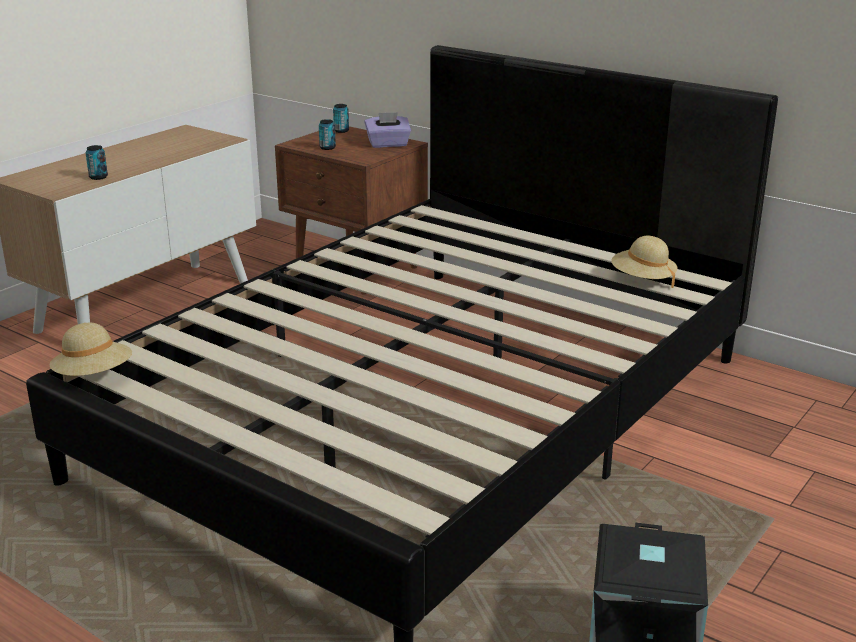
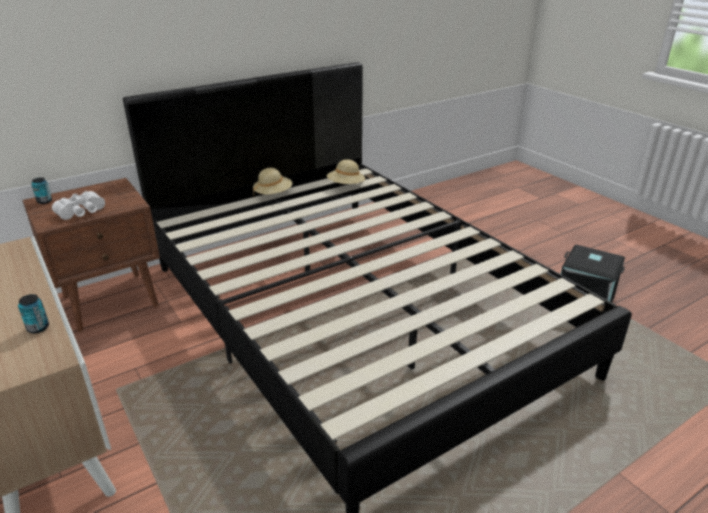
camera: 70 degrees left, 5 degrees up
(94, 376) = (364, 418): beige hat -> beige hat (273, 194)
(327, 148) = (82, 213): can -> white binoculars
(388, 144) = (110, 190): purple tissue box -> none

